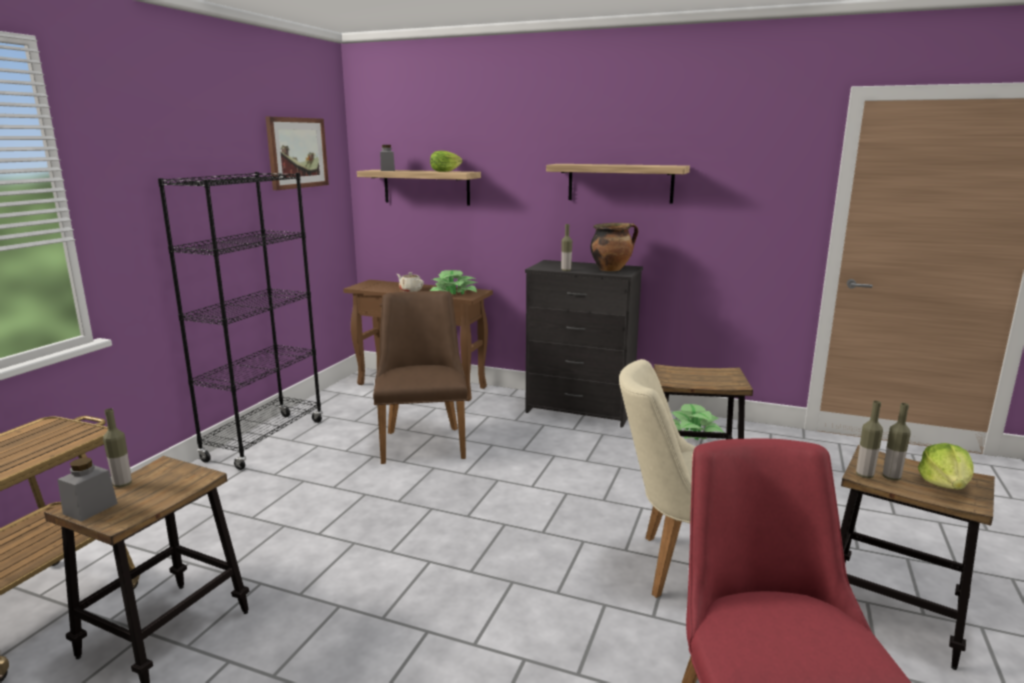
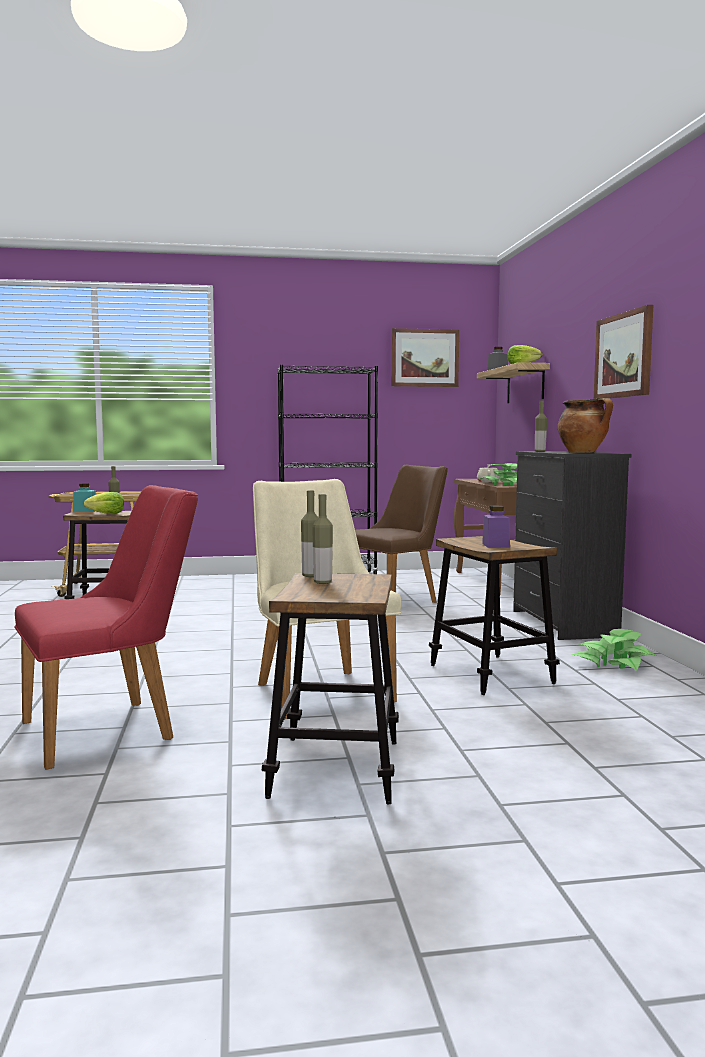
camera: 60 degrees right, 10 degrees down
(90, 509) = (85, 511): grey jar -> turquoise jar
(620, 183) = (624, 355): shelf -> picture
(709, 378) = (495, 545): none -> purple jar
(945, 485) = (330, 592): lettuce -> lettuce (106, 514)

